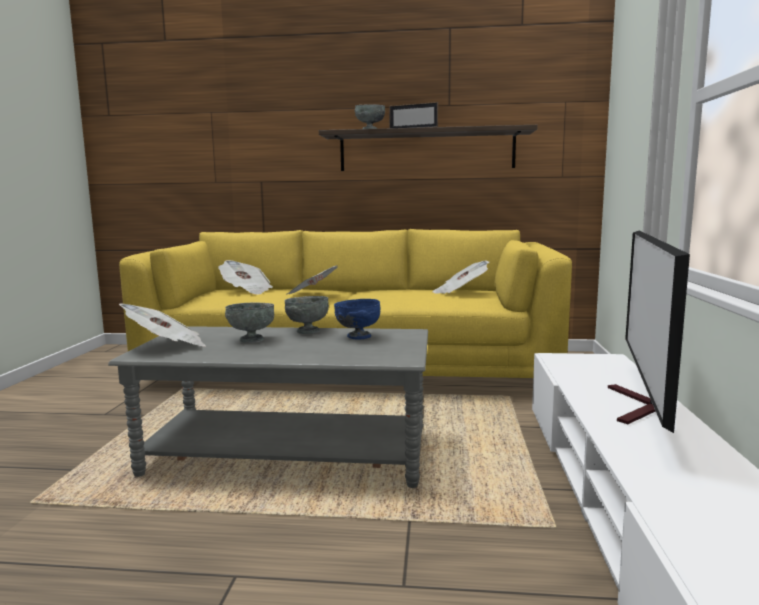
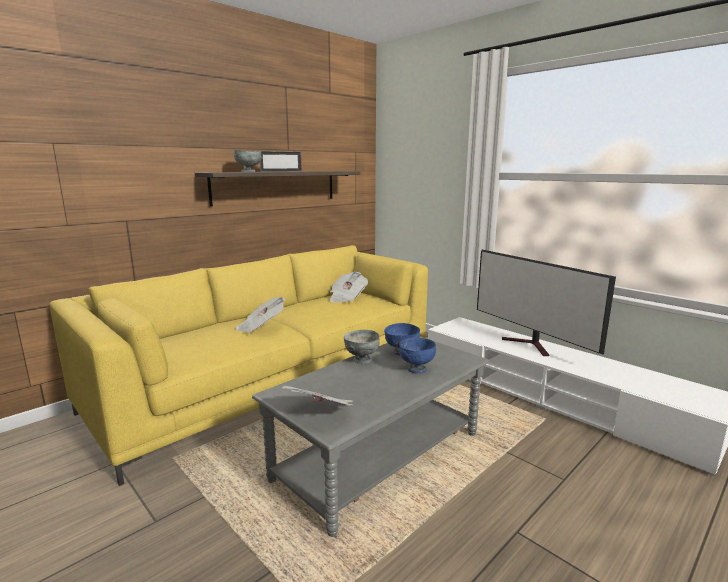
camera: 50 degrees left, 5 degrees up
(246, 291) = (187, 339): newspaper -> none
(251, 339) = (355, 381): grey bowl -> none
(323, 348) = (416, 369): none -> blue bowl

